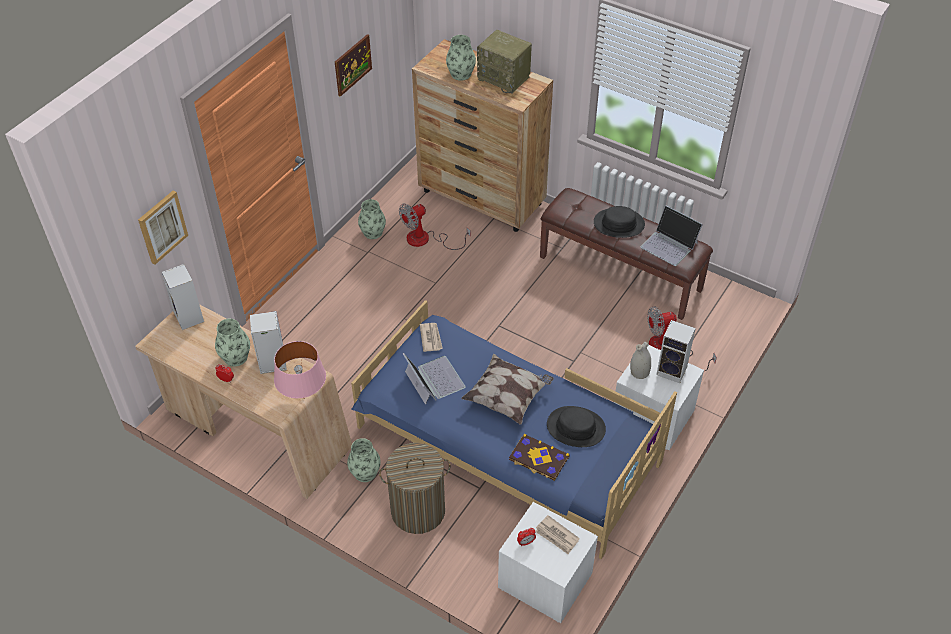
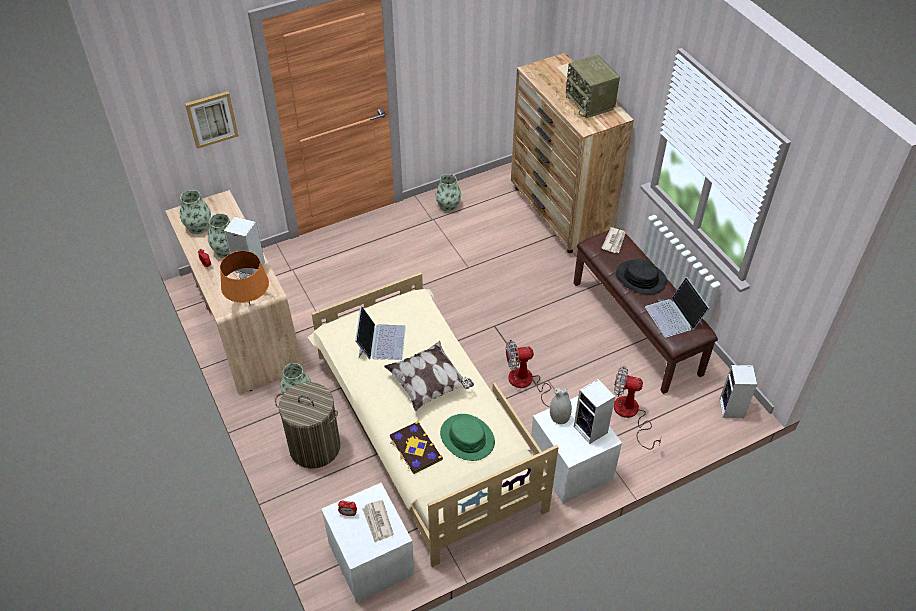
camera: 30 degrees right, 0 degrees up
(190, 318) = (218, 206): speaker -> speaker (732, 409)
(304, 398) = (250, 305): pink table lamp -> orange table lamp
(352, 65) = (462, 46): picture -> none
(426, 240) = (487, 229): fan -> fan (527, 383)
(431, 338) = (405, 306): newspaper -> newspaper (614, 241)
(461, 74) = (555, 86): vase -> vase (198, 227)
(505, 445) = (425, 428): blue bed -> beige bed
(576, 427) = (467, 438): black hat -> green hat

